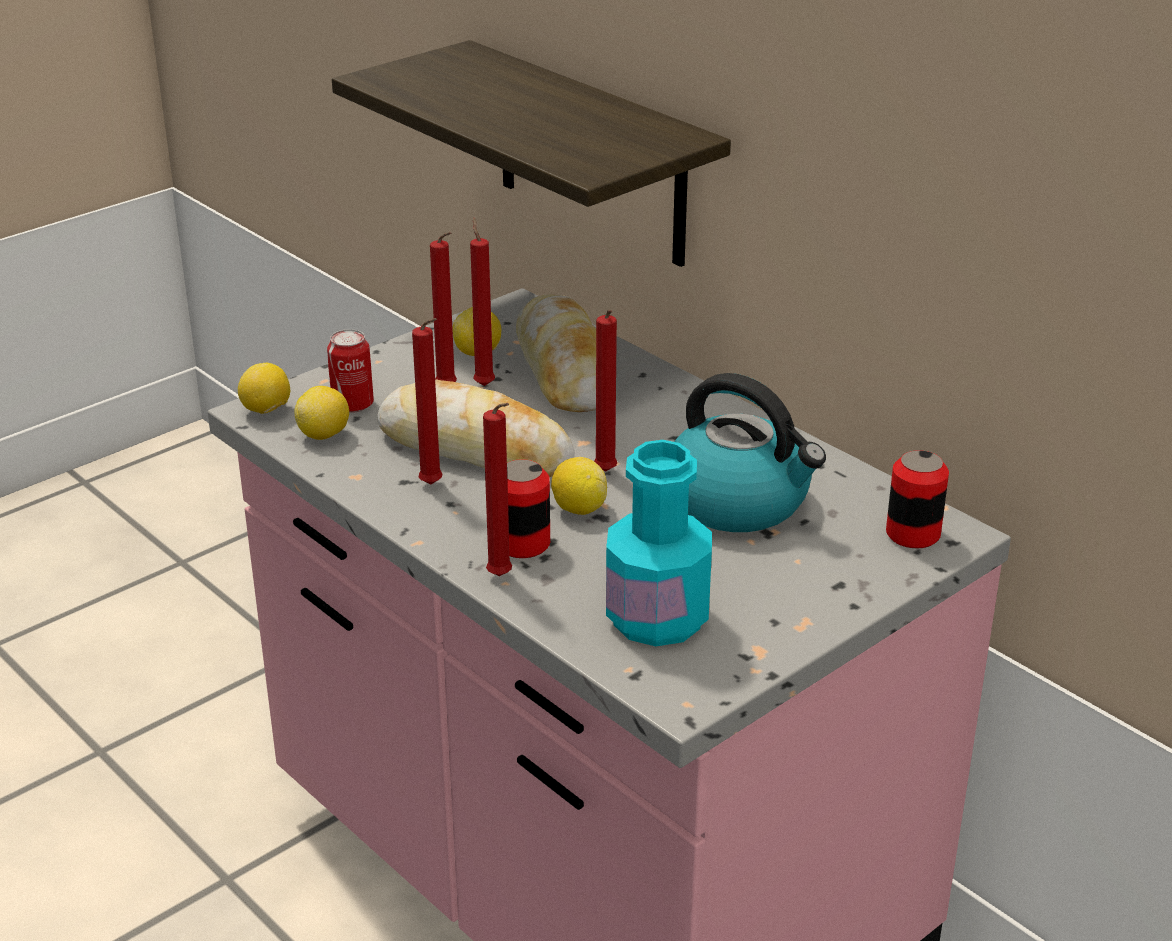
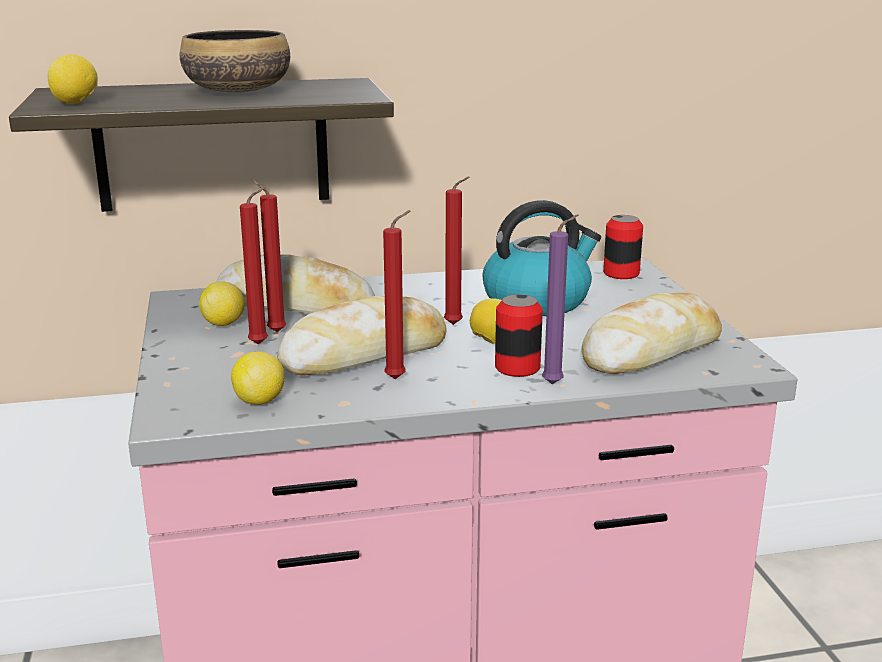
camera: 60 degrees left, 10 degrees down
(267, 411) = (179, 415): lemon -> lemon (76, 103)
(353, 405) = (227, 380): can -> none
(502, 578) = (556, 384): red candle -> purple candle
(553, 112) = (238, 91): none -> bowl
(657, 618) = (652, 351): turquoise bottle -> bread

